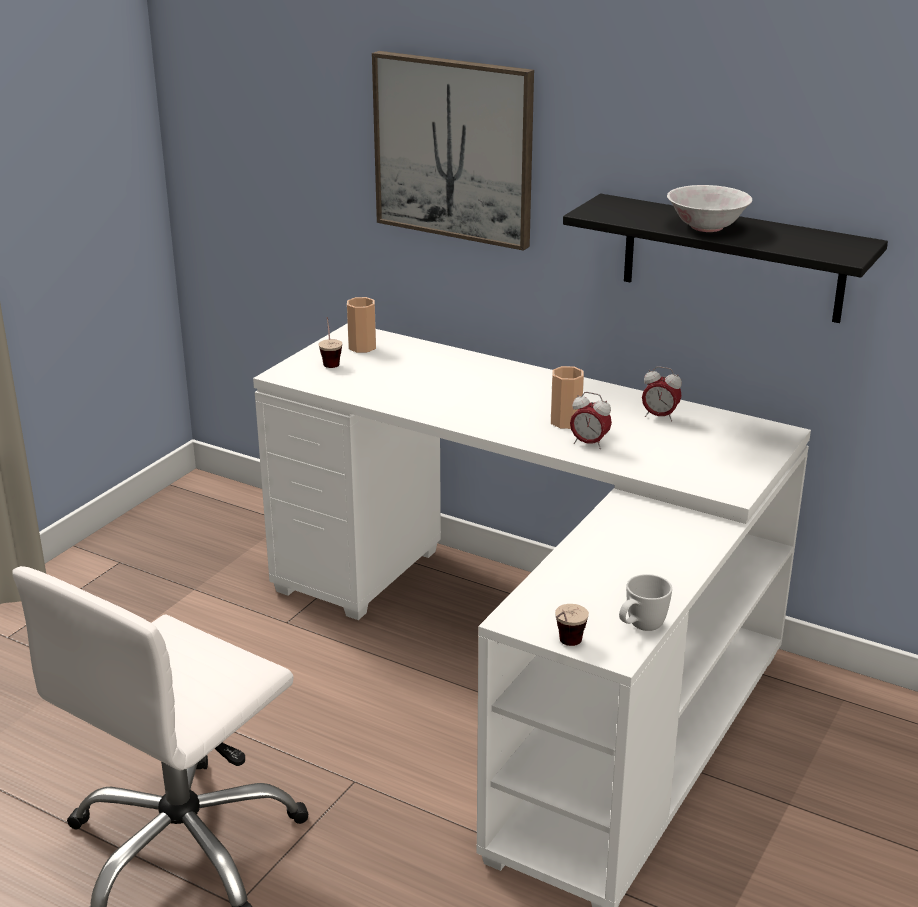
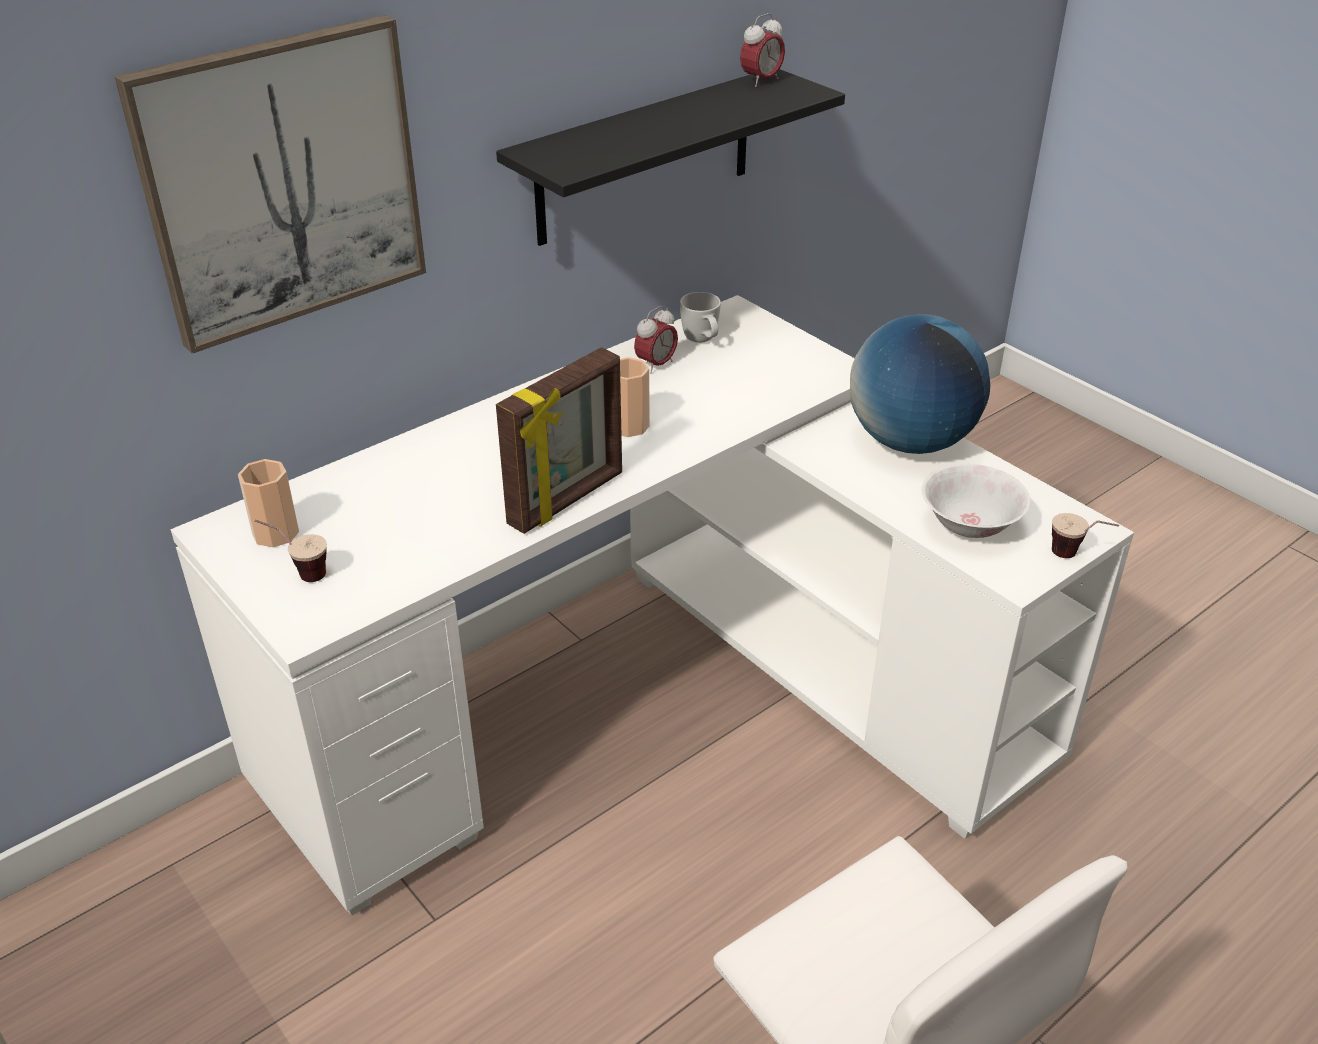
camera: 70 degrees left, 10 degrees up
(458, 418) = (567, 500): none -> picture frame
(589, 444) = (693, 424): alarm clock -> alarm clock (761, 81)
(640, 628) = (1050, 503): white mug -> white mug (702, 341)
(676, 550) = (910, 441): none -> globe
(707, 227) = (674, 125): white bowl -> white bowl (970, 525)

